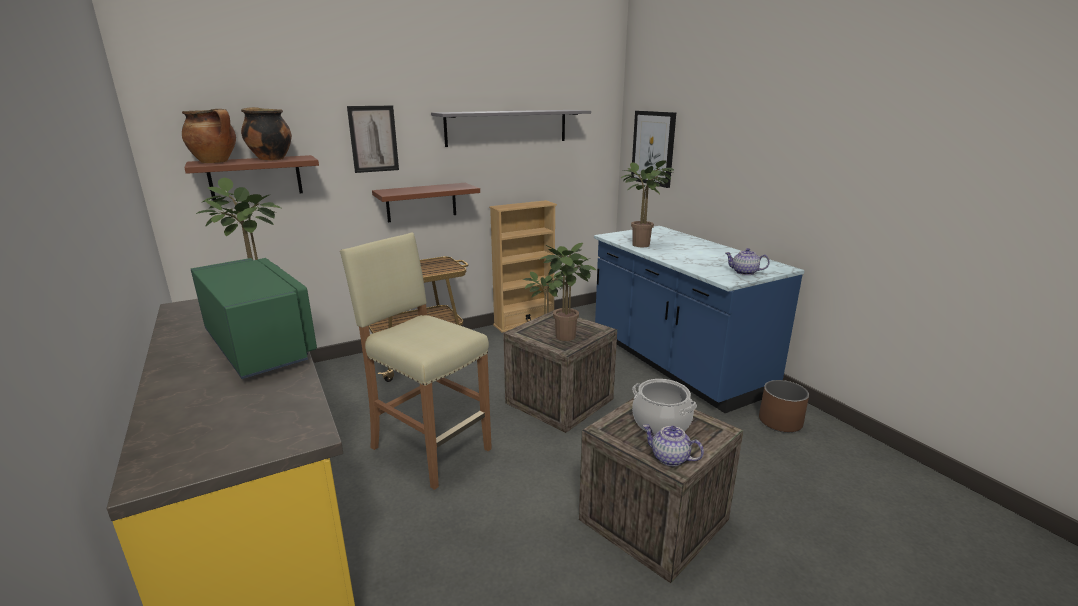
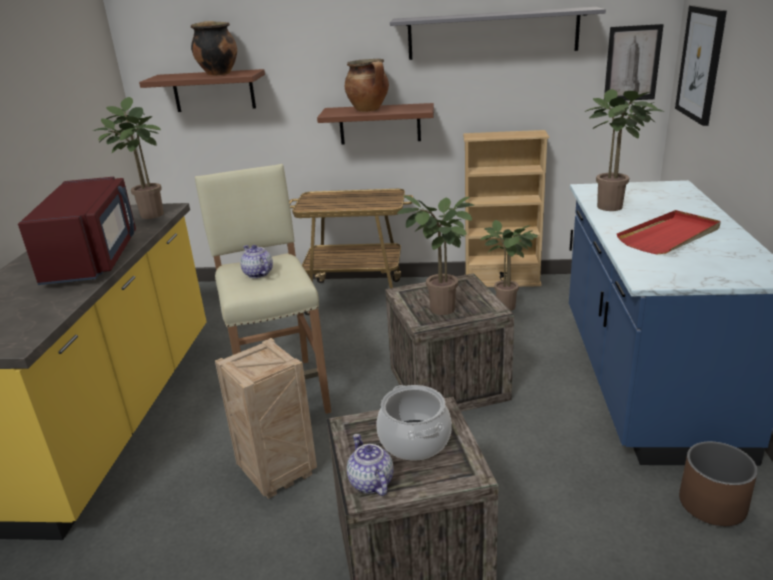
camera: 35 degrees right, 5 degrees up
(216, 162) = (172, 76): cooking pot -> cooking pot (369, 110)
(261, 346) = (94, 258): green microwave -> red microwave
(373, 139) = (327, 51): picture -> picture (632, 63)
(496, 511) = (277, 474): none -> crate
(700, 256) = (670, 236): none -> red tray
(744, 272) = (694, 273): teapot -> teapot (257, 273)

